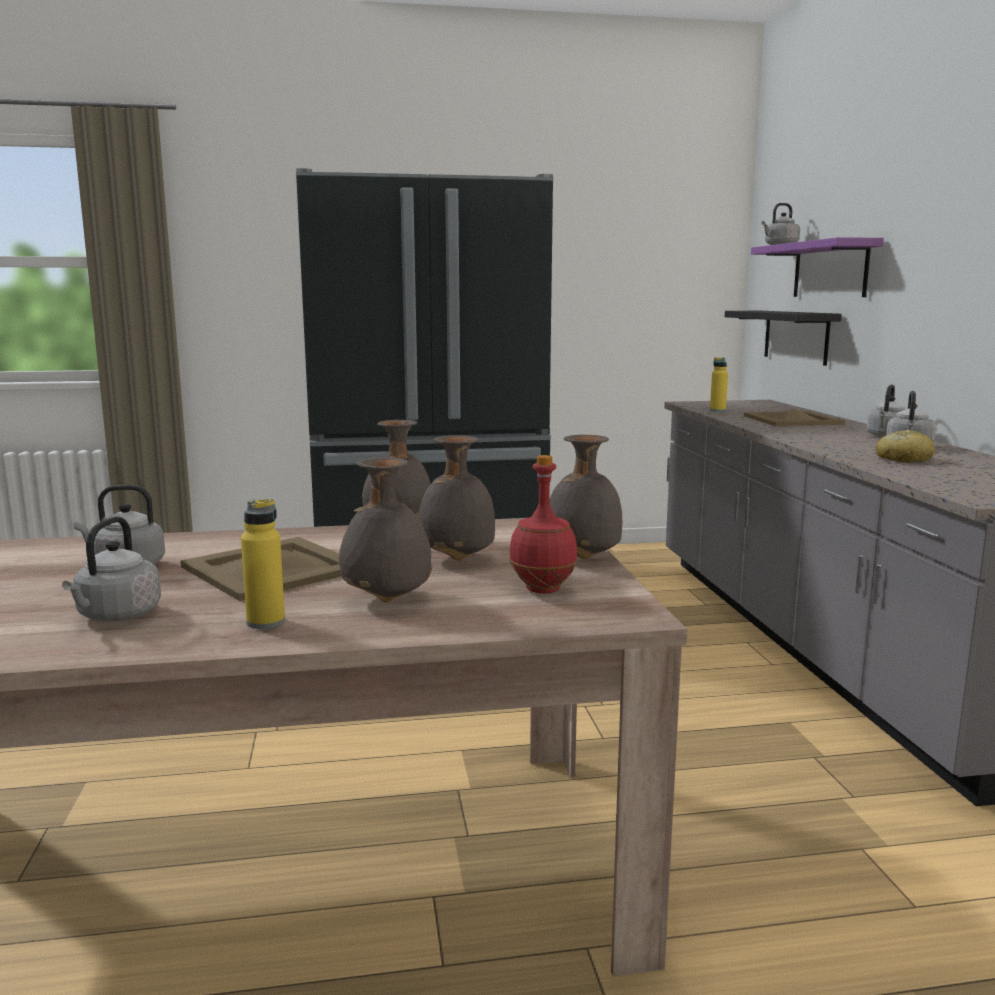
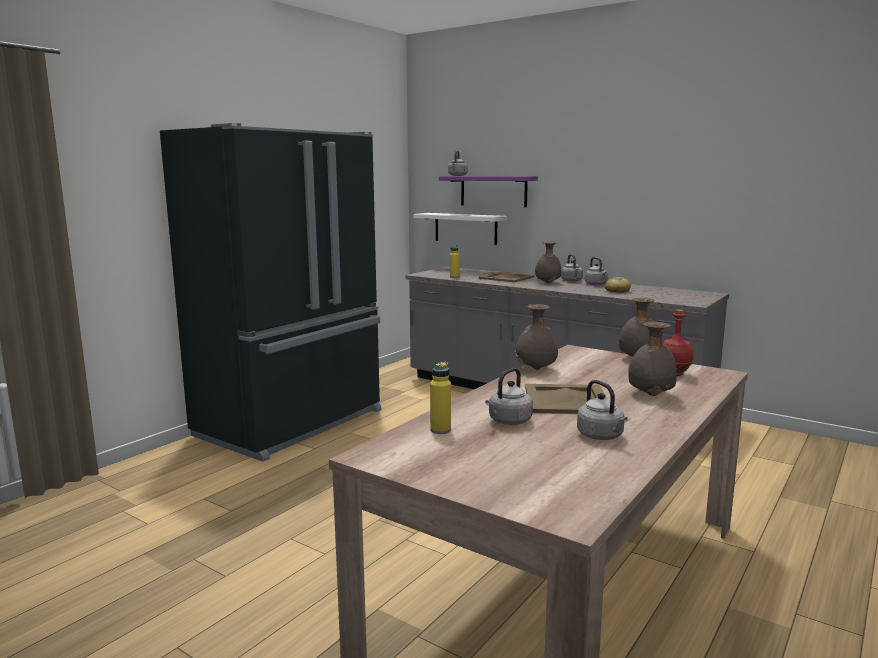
camera: 45 degrees left, 0 degrees up
(266, 622) = (654, 416): yellow bottle -> yellow bottle (440, 430)
(456, 558) = (605, 373): grey vase -> grey vase (547, 283)
(796, 336) = (465, 228): black shelf -> white shelf

